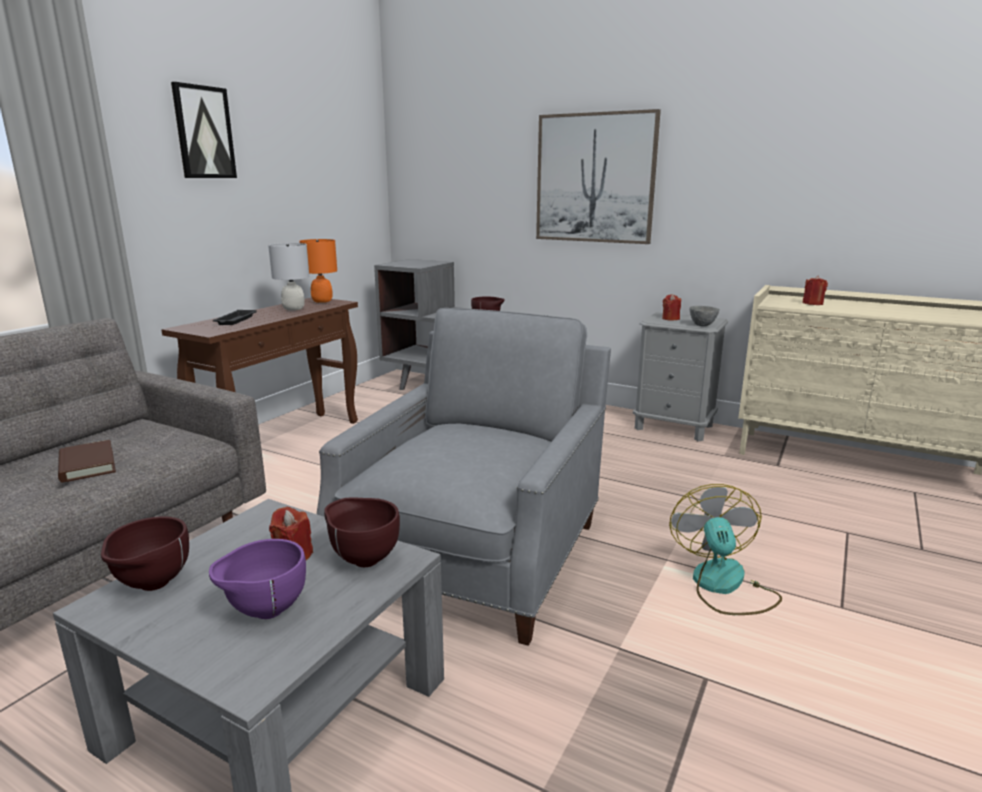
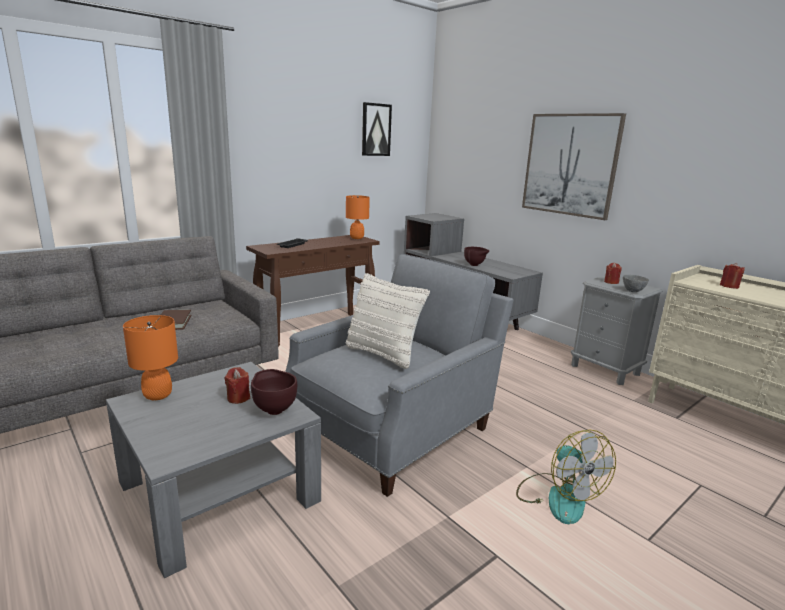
camera: 20 degrees right, 0 degrees up
(152, 586) = (158, 397): brown bowl -> orange table lamp
(204, 132) = (293, 122): picture -> picture (376, 130)
(264, 612) = (200, 425): purple bowl -> none
(293, 309) = (333, 242): grey table lamp -> none
(466, 450) = (384, 355): none -> beige pillow
(723, 586) = (558, 497): fan -> fan turned 135 degrees clockwise

